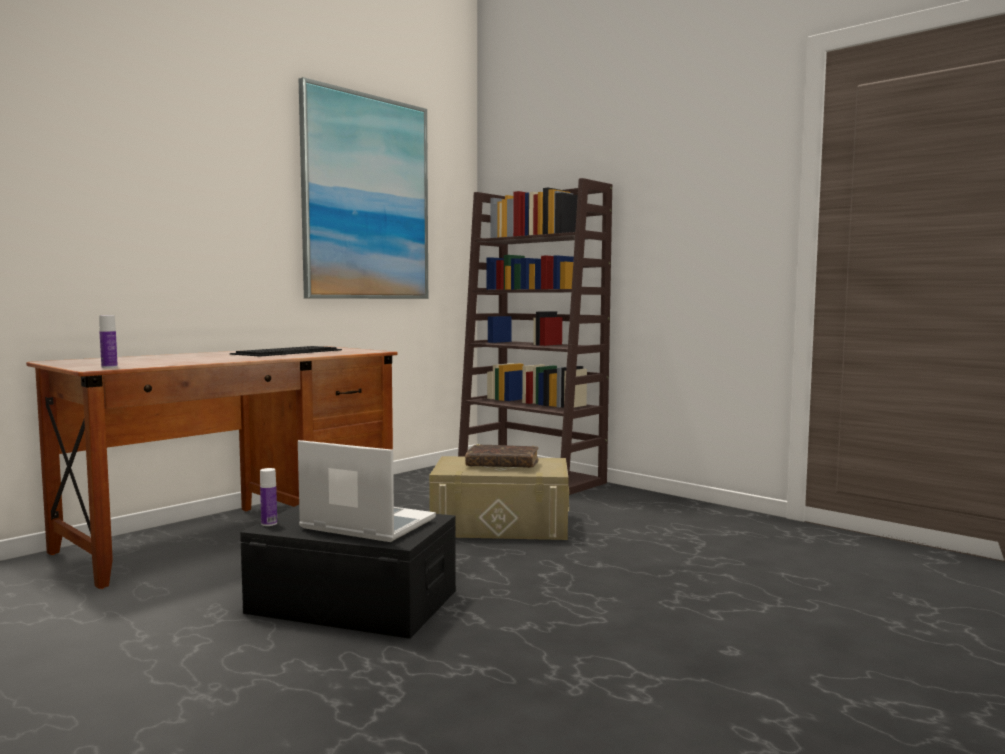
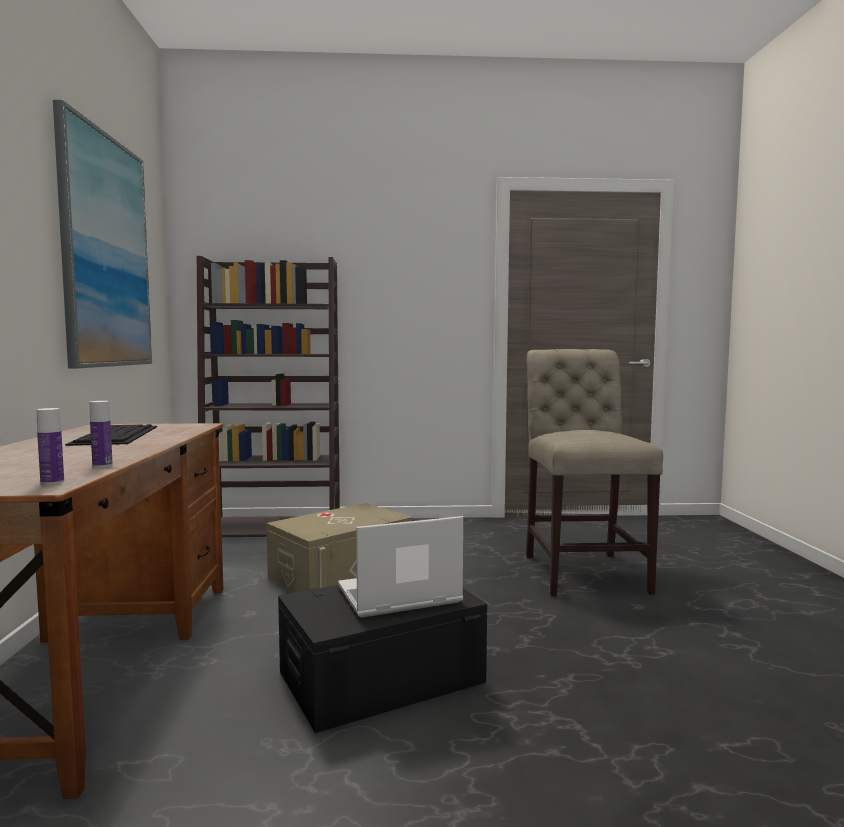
camera: 45 degrees left, 0 degrees up
(269, 523) = (316, 625): bottle -> bottle (102, 466)
(502, 465) = (341, 518): brown book -> none
(759, 597) = (583, 570): none -> beige chair

